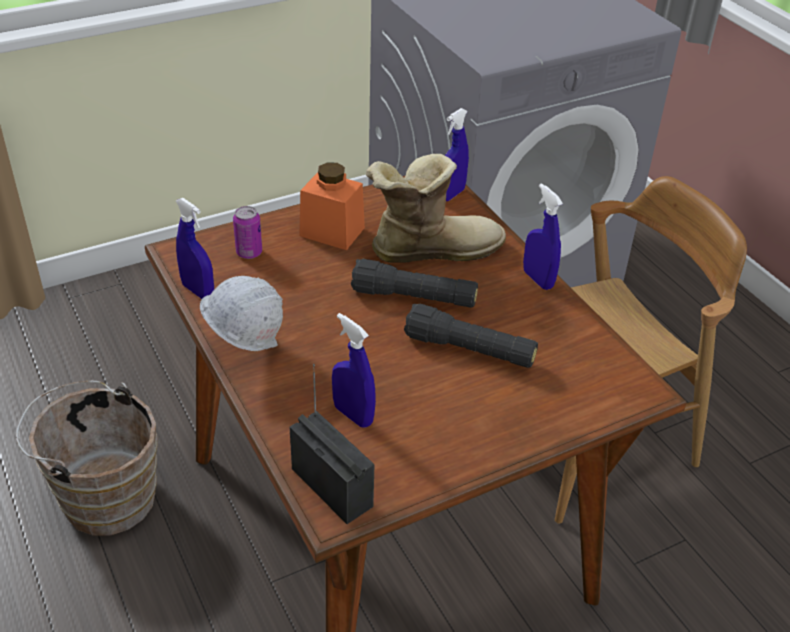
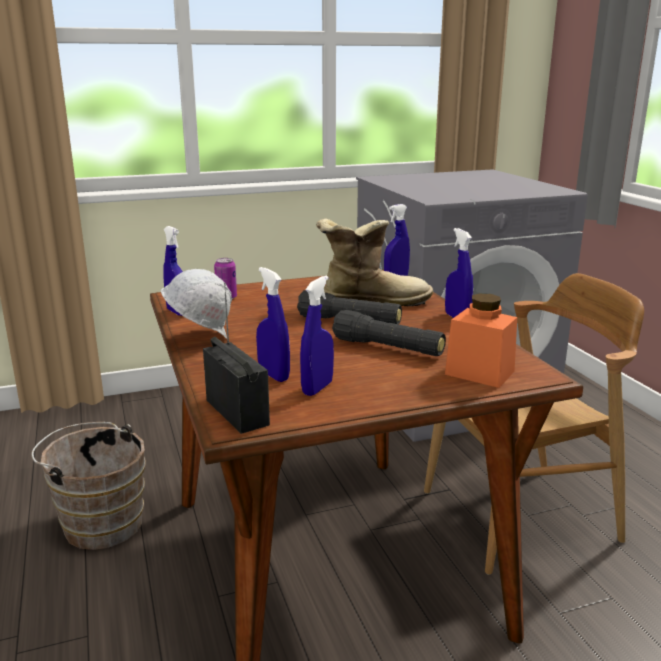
camera: 10 degrees right, 20 degrees down
(332, 232) = (295, 291): orange jar -> orange jar (479, 373)
(407, 435) = (317, 388): none -> blue spray bottle

